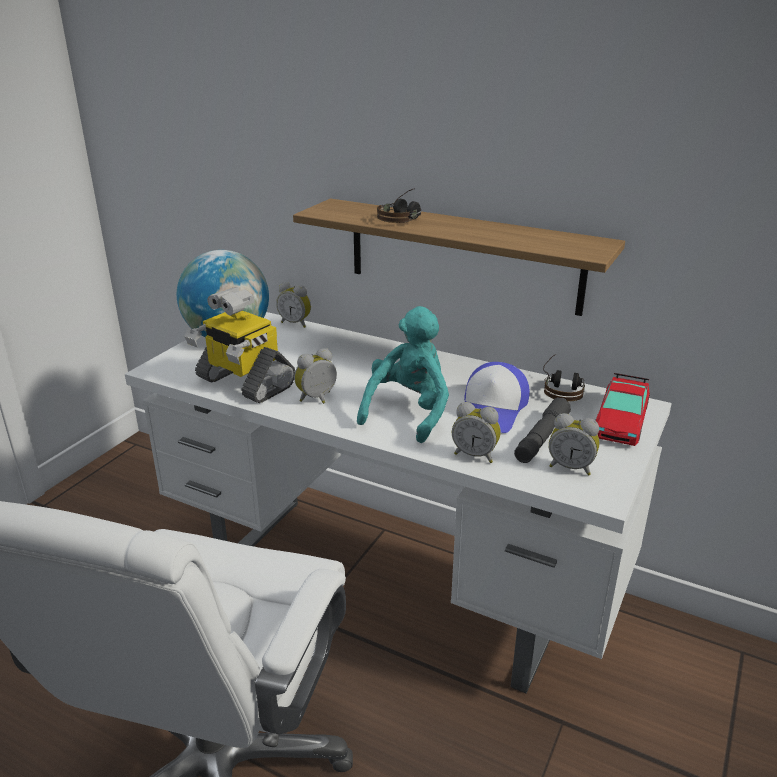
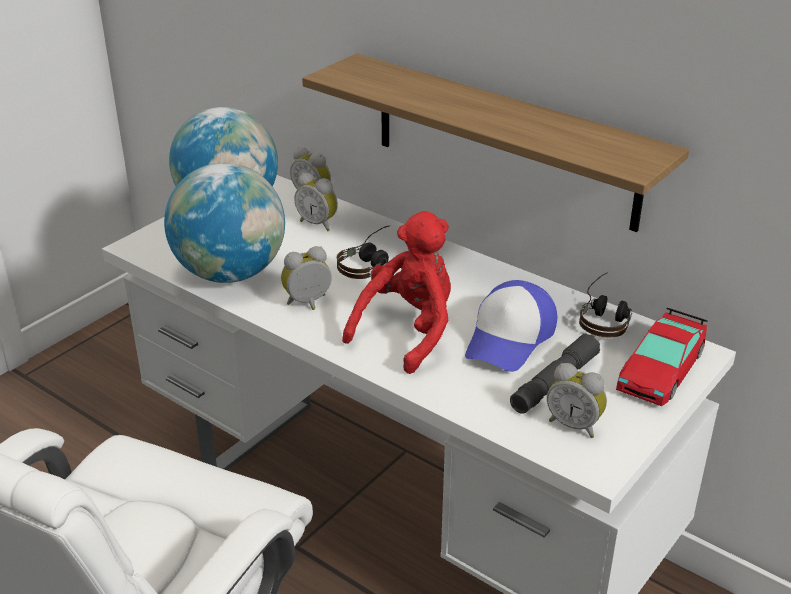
camera: 10 degrees right, 5 degrees up
(243, 383) = (230, 273): toy robot -> globe
(403, 217) = (431, 91): headphones -> headphones (370, 263)
(408, 412) = (408, 331): turquoise plush toy -> red plush toy
(475, 455) = (467, 396): alarm clock -> alarm clock (318, 223)

